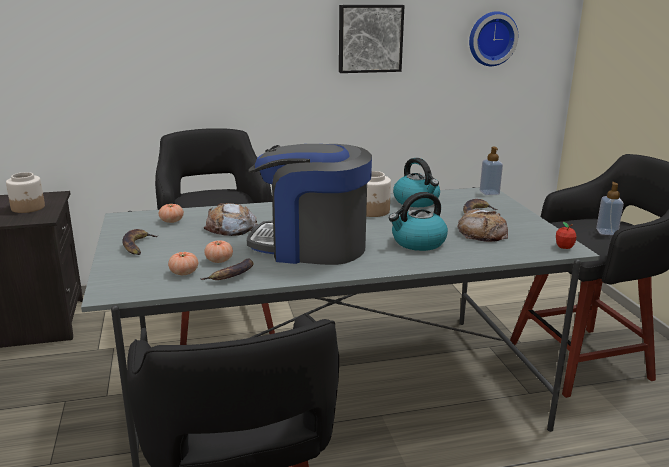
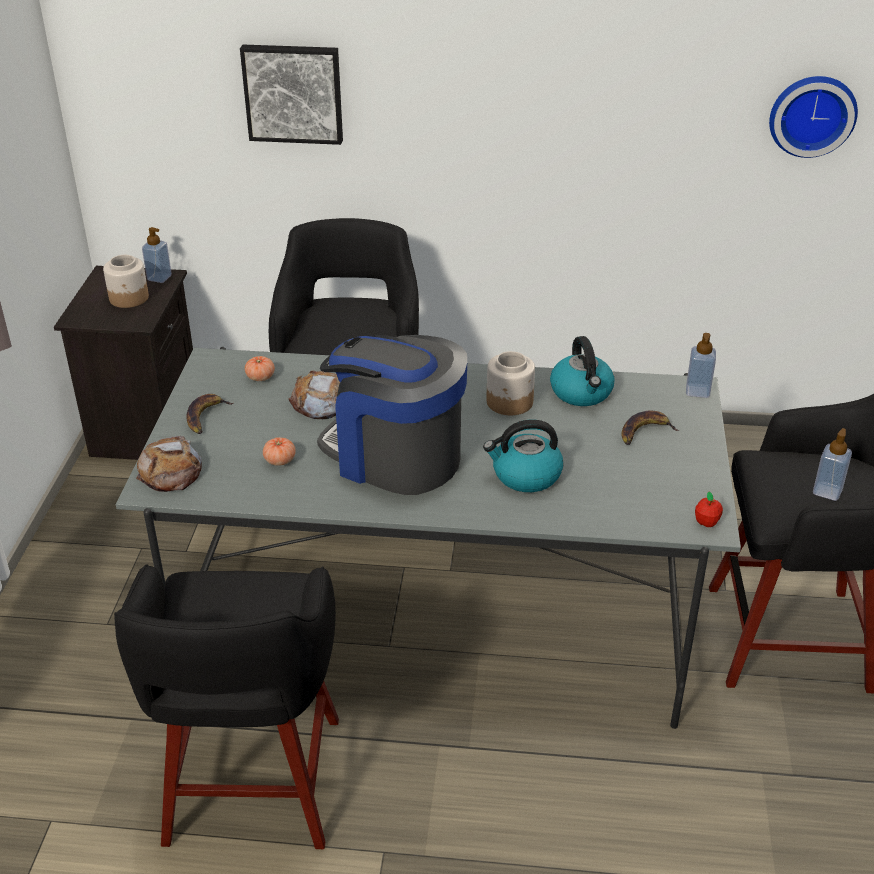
camera: 20 degrees right, 15 degrees up
(49, 196) = (159, 278): none -> soap dispenser
(184, 273) = (234, 473): tomato -> none
(232, 275) = (282, 488): banana -> none
(370, 38) = (607, 104): picture -> picture (293, 93)
(482, 233) = (621, 473): bread -> bread (171, 471)

